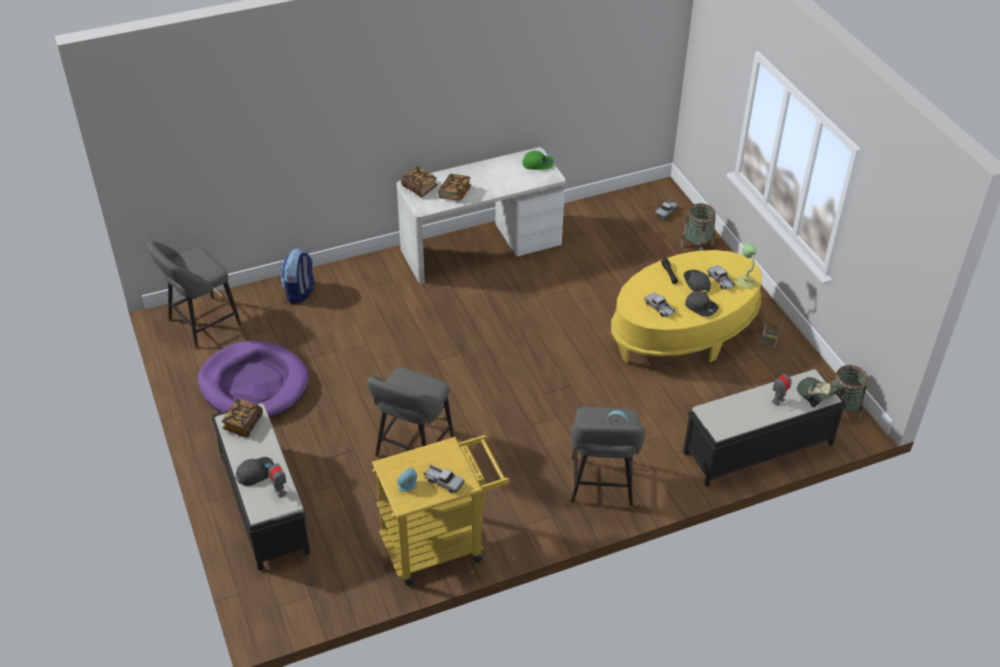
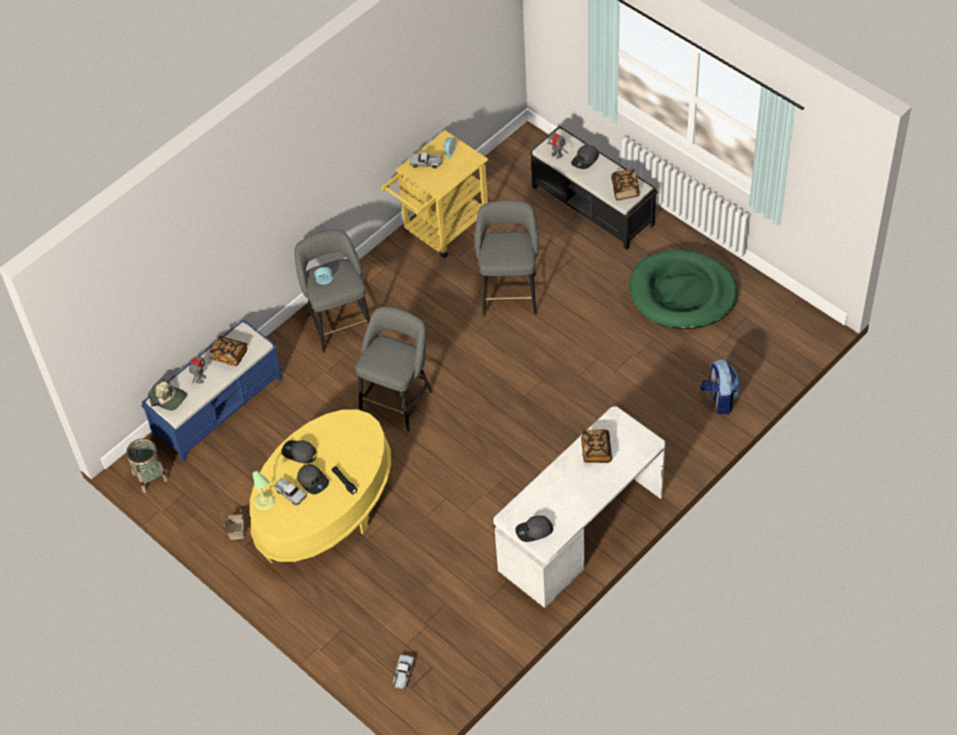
camera: 160 degrees right, 10 degrees up
(201, 324) = (780, 329): grey stool -> grey stool (398, 399)
(254, 384) = (682, 293): purple dog bed -> green dog bed
(419, 188) = (636, 443): book -> book (229, 355)
(538, 163) = (534, 531): green cap -> grey cap
(659, 308) = (338, 435): toy truck -> none
(696, 245) = (351, 634): basket -> none
(757, 449) = (219, 406): black bench -> blue bench

